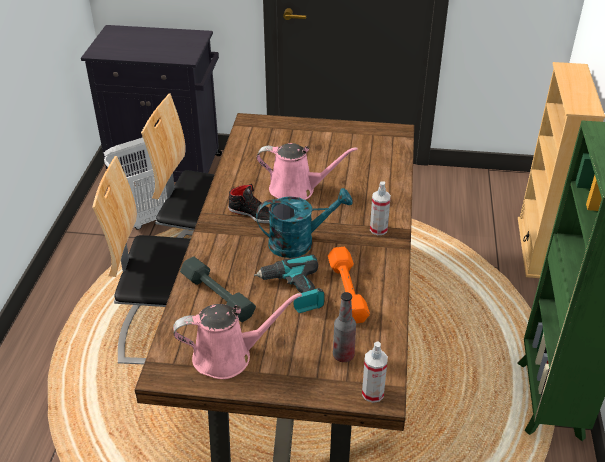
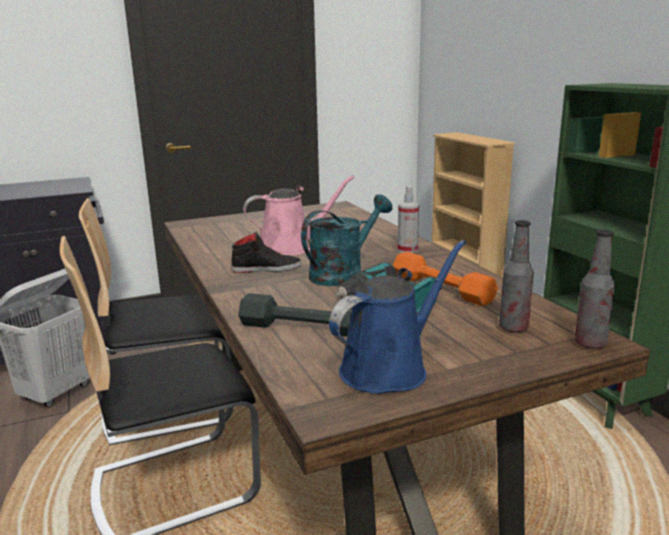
camera: 30 degrees left, 20 degrees down
(228, 356) = (389, 368): pink watering can -> blue watering can
(372, 393) = (590, 343): spray bottle -> bottle

